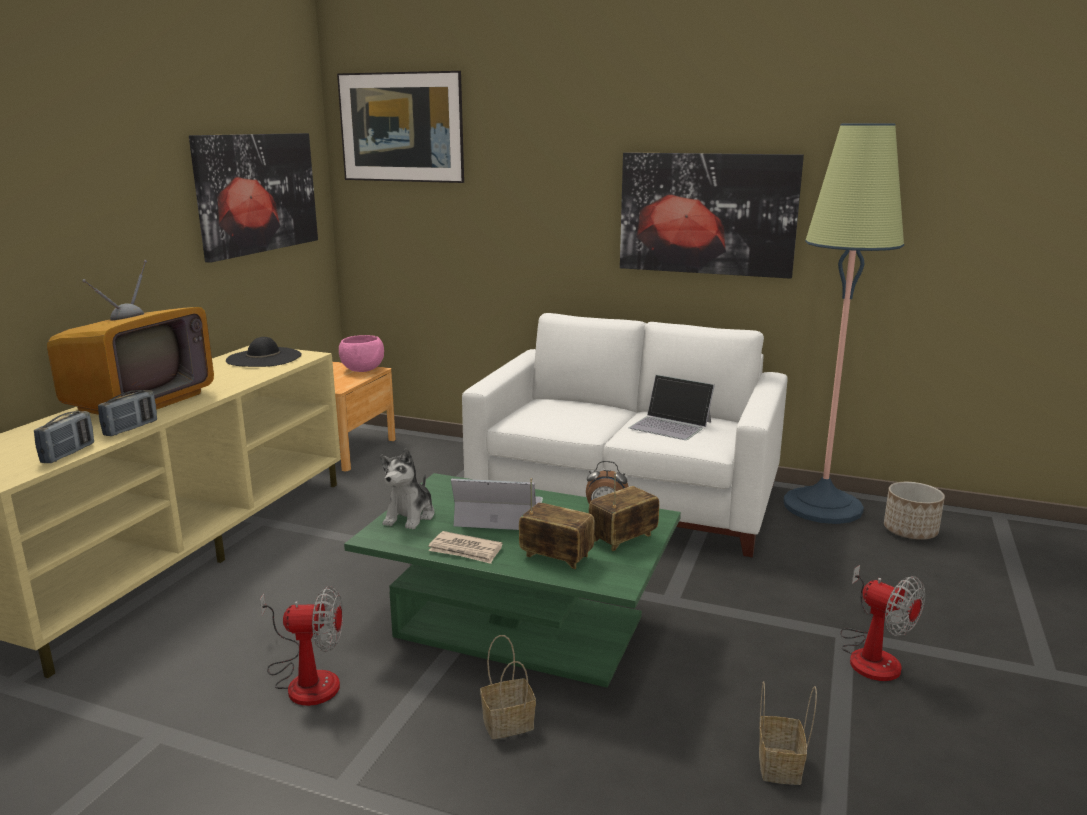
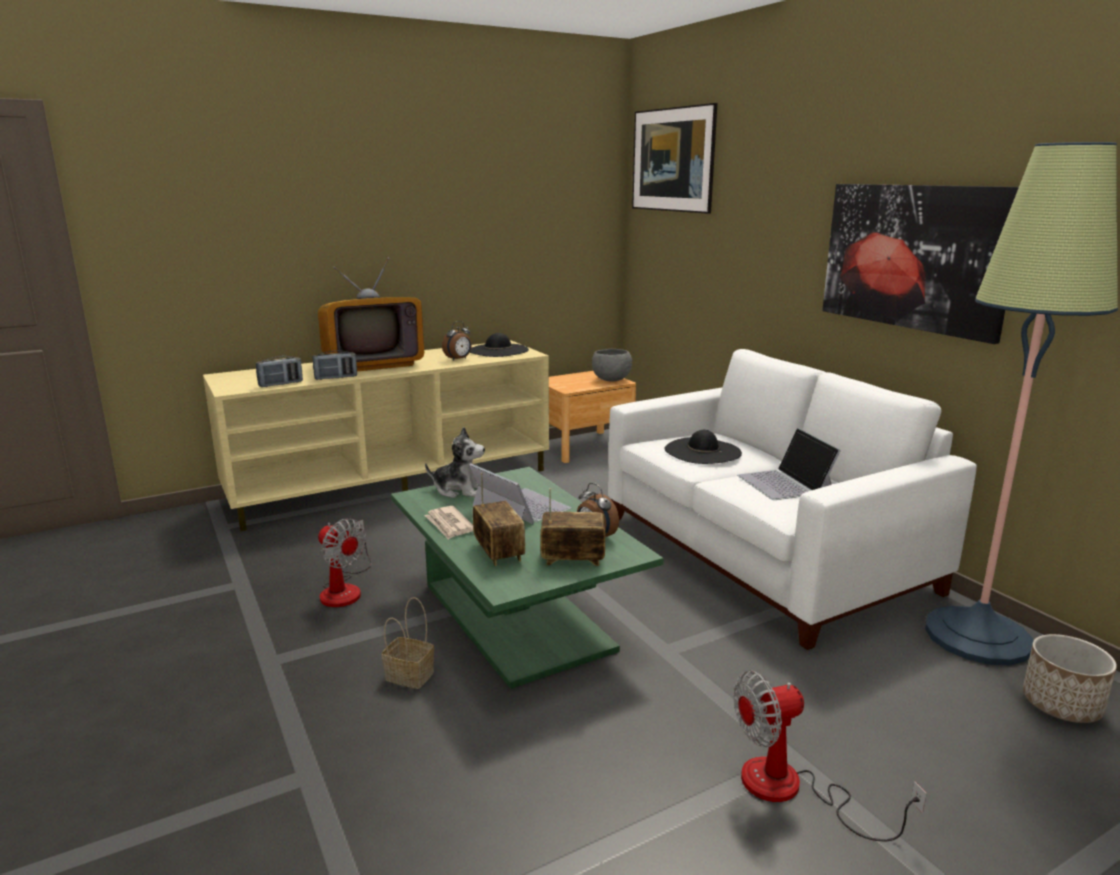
camera: 40 degrees right, 0 degrees up
(240, 376) = (458, 359): none -> alarm clock
(257, 193) = (536, 215): picture -> none
(363, 370) = (611, 380): pink bowl -> grey bowl
(410, 516) = (458, 490): plush toy -> plush toy turned 135 degrees counterclockwise
(568, 416) = (702, 451): none -> black hat
(780, 767) = (546, 822): basket -> none
(871, 654) = (792, 790): fan -> fan turned 75 degrees clockwise

